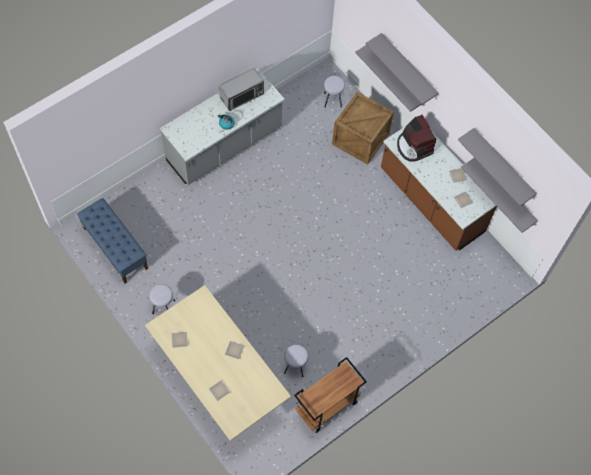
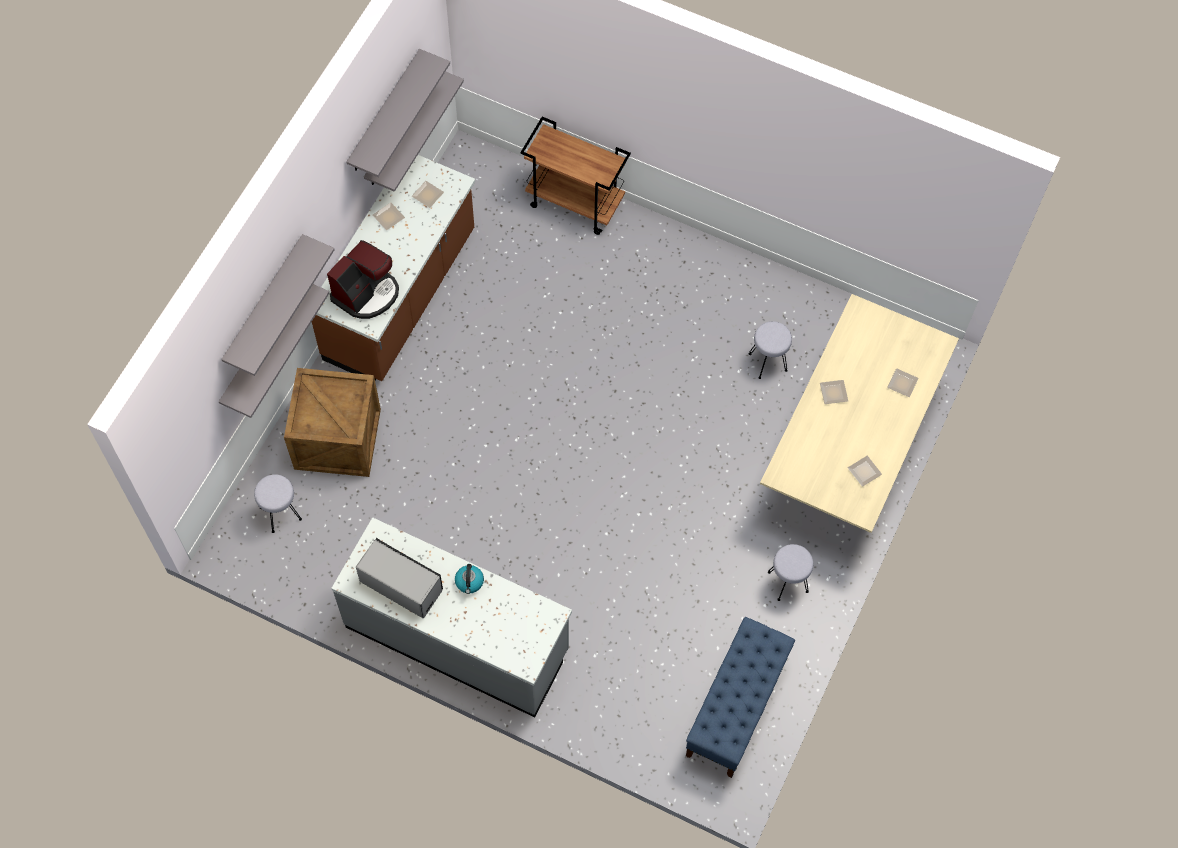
camera: 115 degrees left, 0 degrees up
(326, 407) = (800, 298): brown cart -> brown cart (576, 203)

